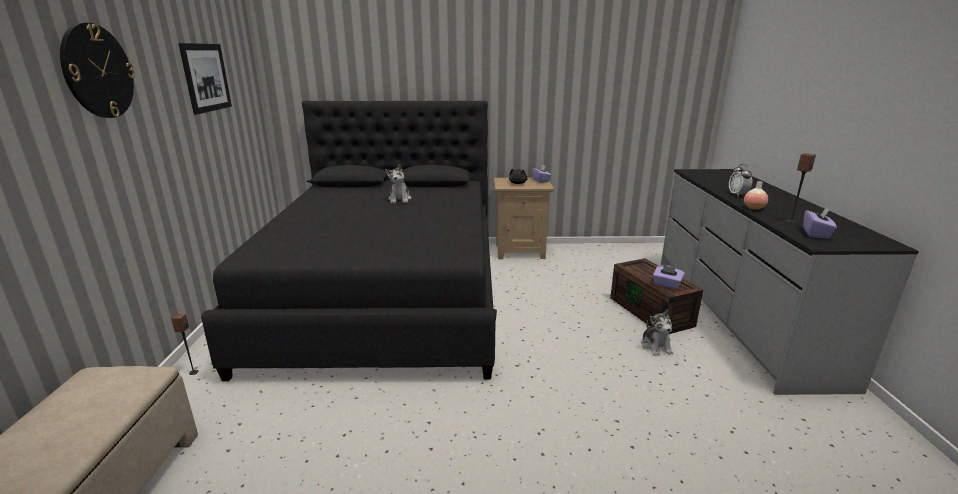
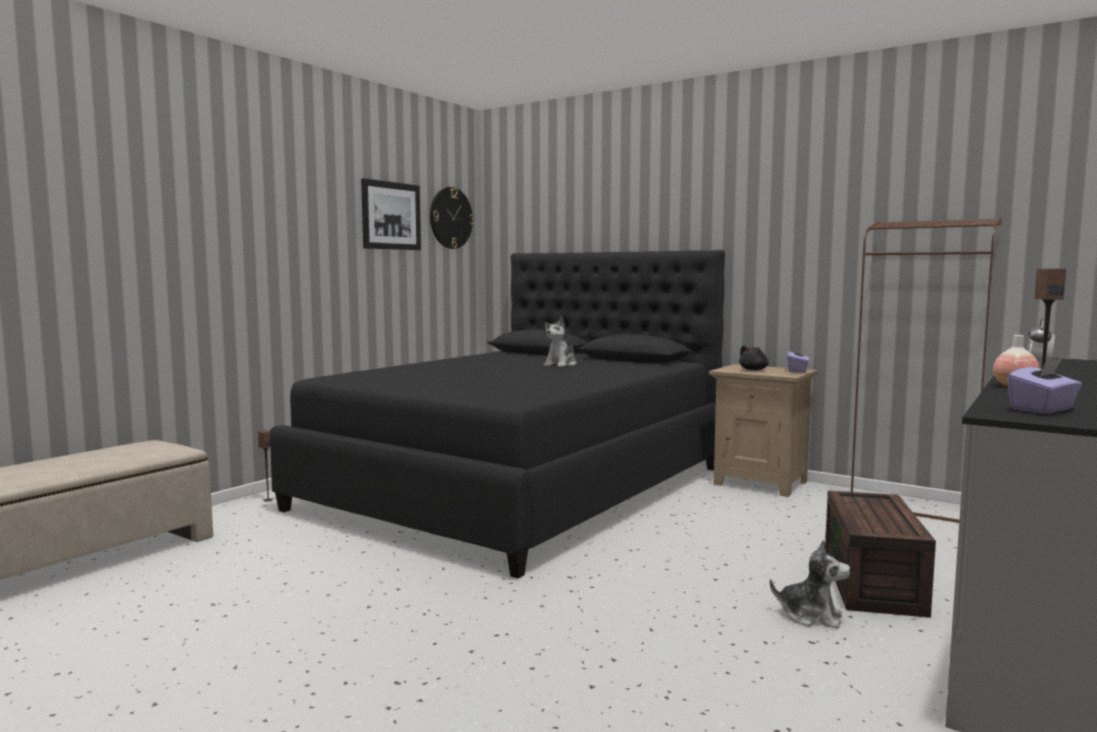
camera: 35 degrees right, 15 degrees down
(98, 71) = (256, 190): wall clock -> wall clock (450, 218)
(606, 250) = (915, 506): none -> brown clothes rack
(656, 346) = (810, 616): plush toy -> plush toy turned 90 degrees counterclockwise
(666, 284) = (874, 523): purple tissue box -> none

